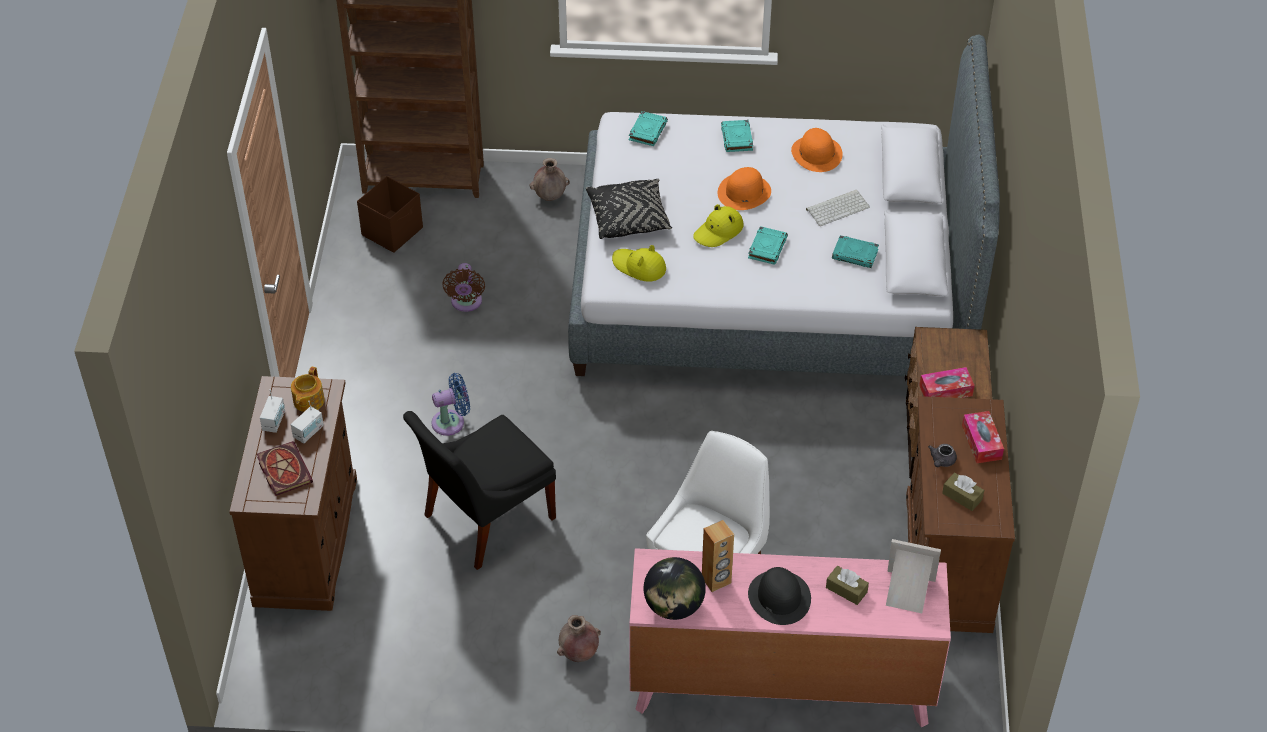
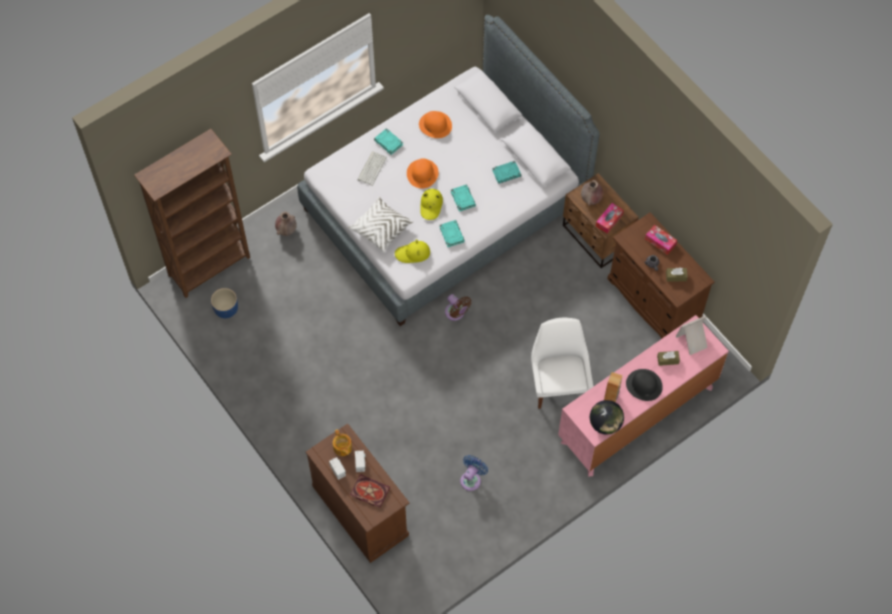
camera: 40 degrees left, 15 degrees up
(393, 231) = (226, 309): brown storage box -> blue planter
(451, 422) = (365, 396): blue fan -> blue fan (471, 479)
(466, 303) = (306, 324): brown fan -> brown fan (456, 313)
(484, 519) = (432, 435): black chair -> none
(579, 654) = (539, 469): brown vase -> brown vase (591, 199)
(629, 218) = (381, 228): black pillow -> white pillow
(647, 131) = (341, 169): turquoise book -> turquoise book (451, 234)
(838, 207) = (474, 151): keyboard -> keyboard (371, 168)

